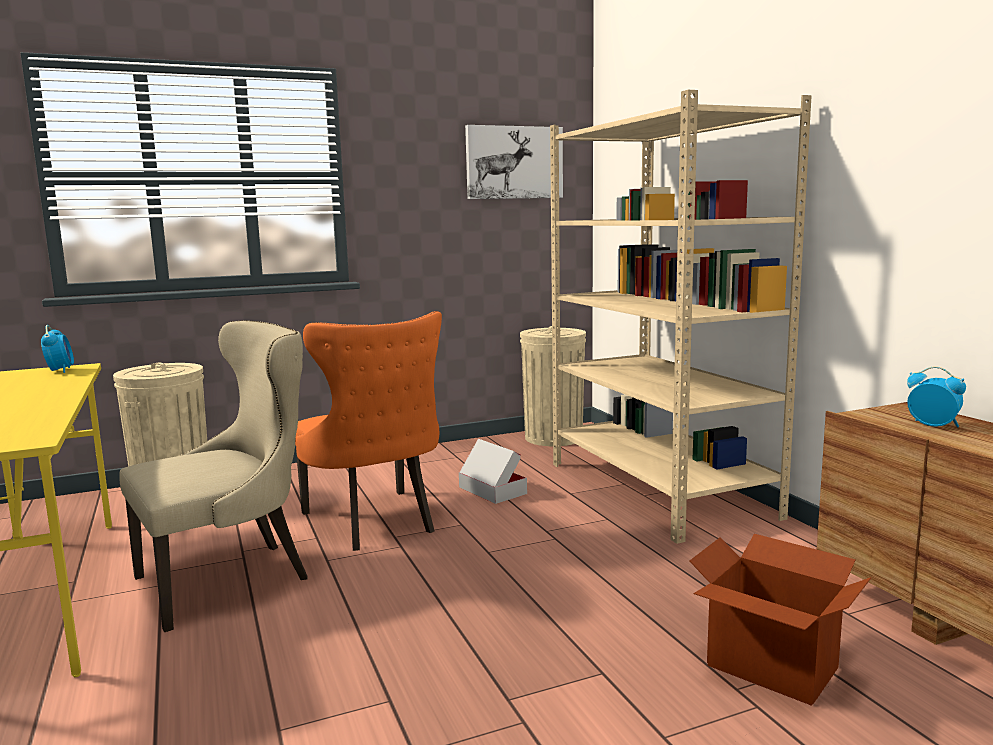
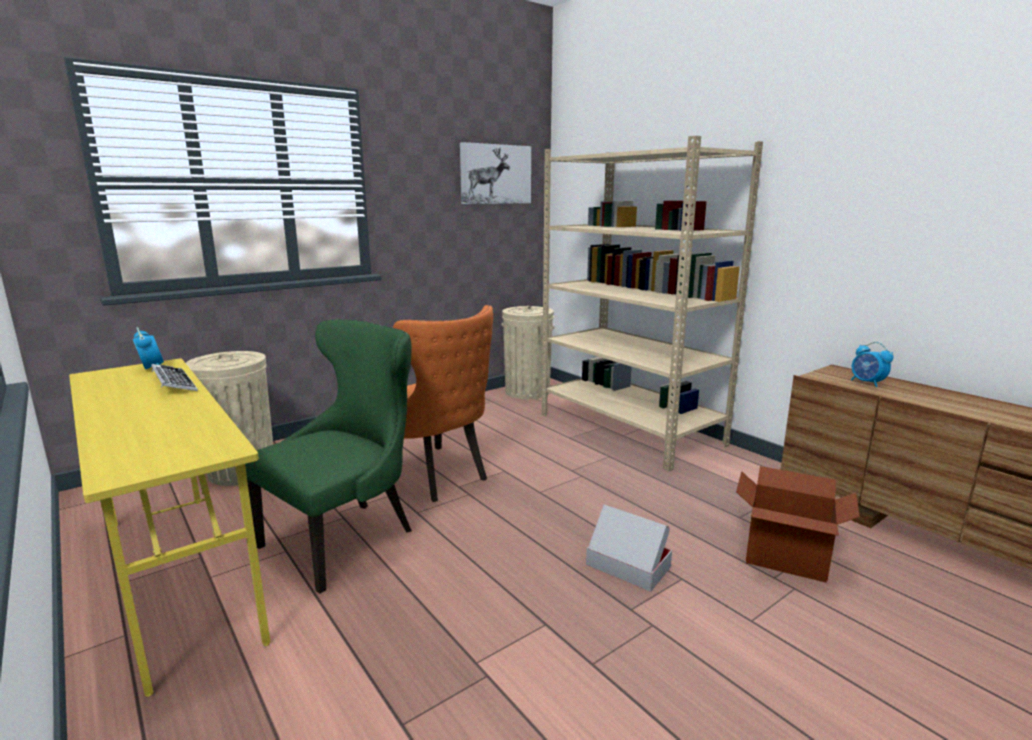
camera: 15 degrees left, 5 degrees up
(62, 383) = (174, 383): none -> keyboard
(230, 579) = (345, 538): beige chair -> green chair
(492, 490) = (509, 440): cardboard box -> cardboard box (627, 566)
(933, 425) = (867, 383): alarm clock -> alarm clock turned 150 degrees counterclockwise

